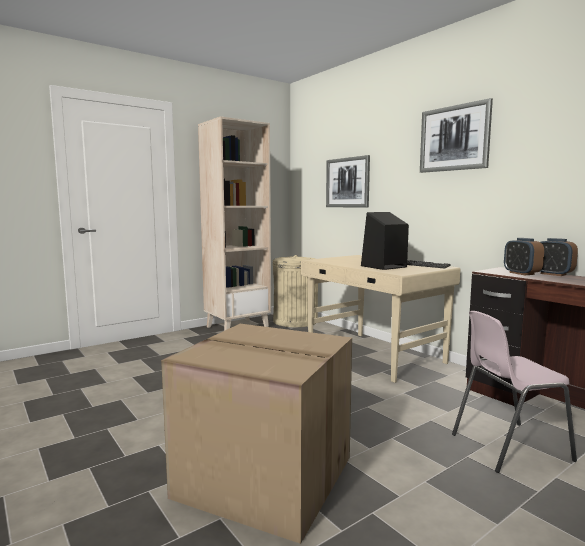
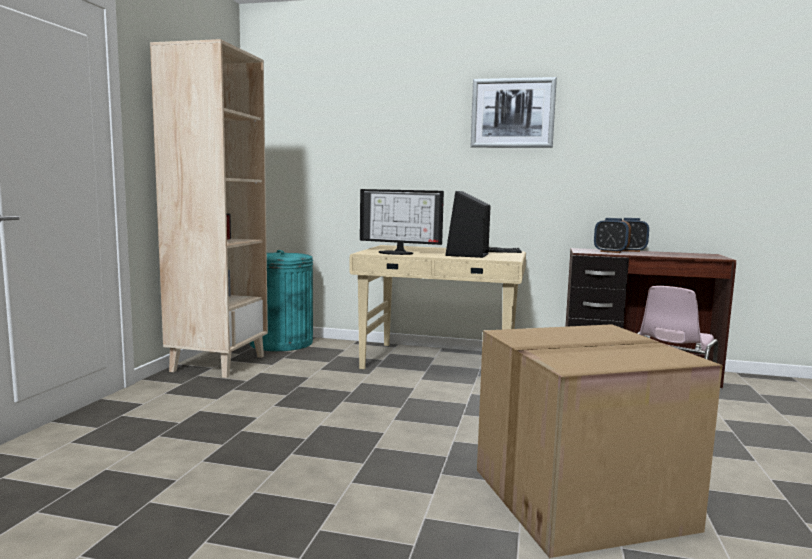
camera: 40 degrees left, 0 degrees up
(295, 321) = (281, 343): beige trash can -> turquoise trash can
(336, 261) = (397, 252): none -> monitor
(347, 182) = (357, 153): picture -> none

